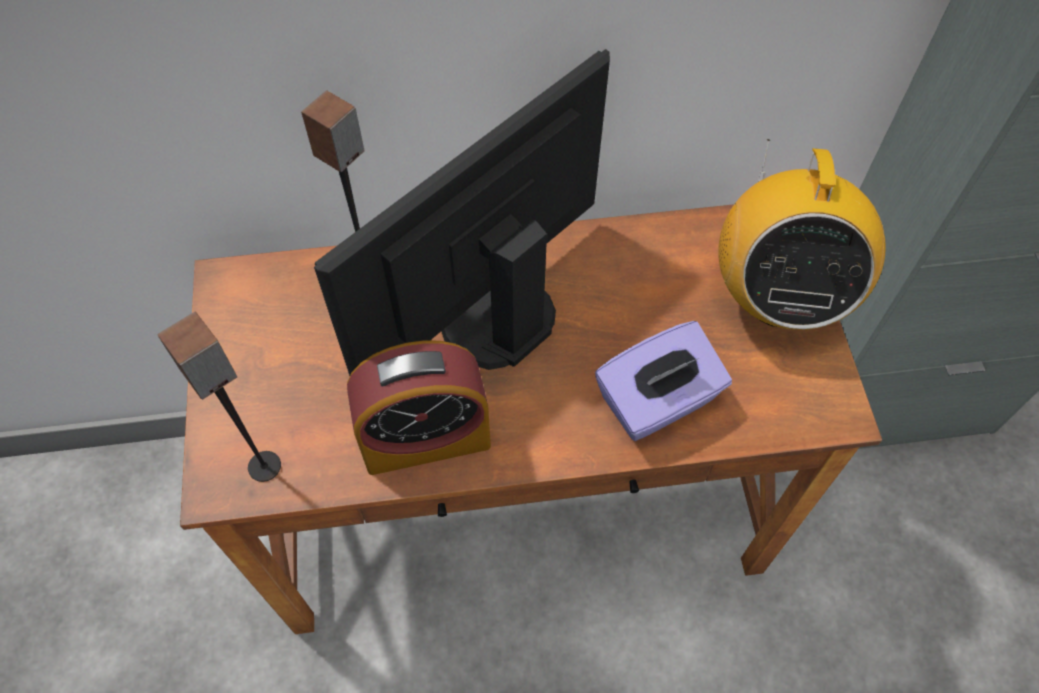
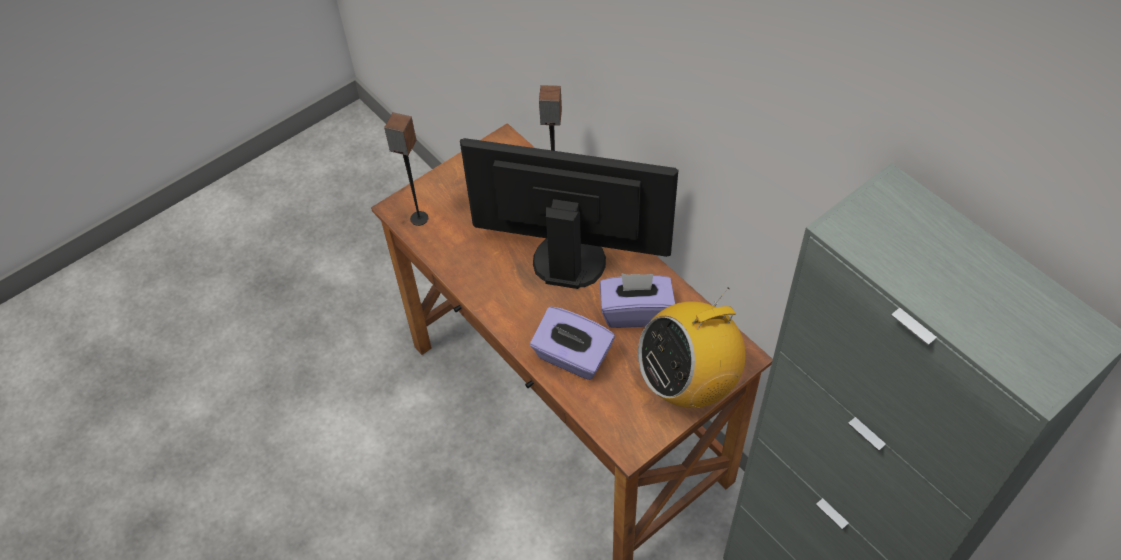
camera: 60 degrees right, 5 degrees down
(425, 438) = (478, 270): alarm clock -> none
(634, 291) = (636, 312): none -> purple tissue box

